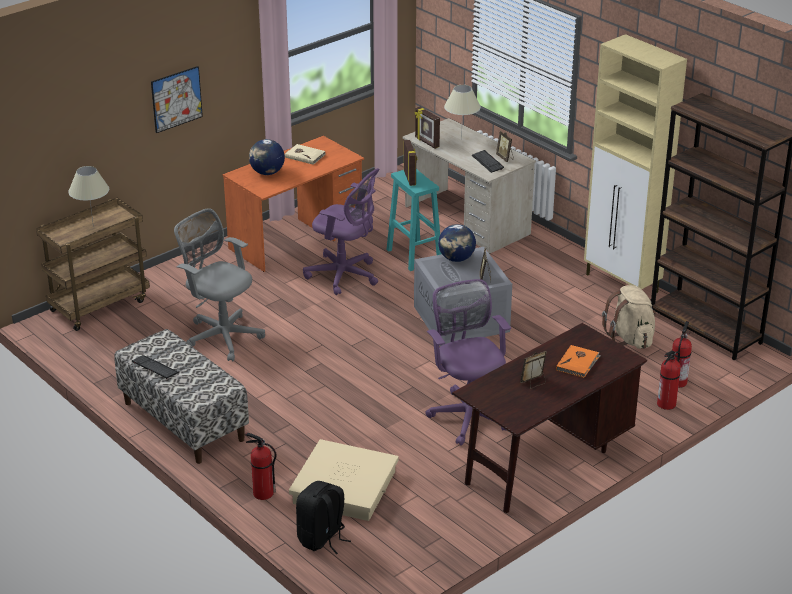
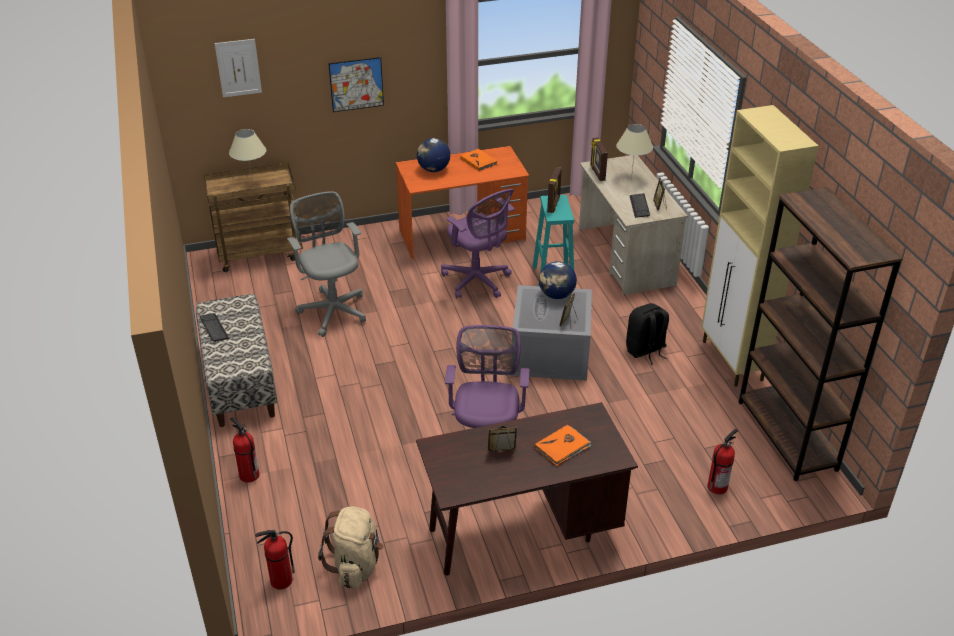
camera: 25 degrees right, 5 degrees up
(67, 102) = (238, 68): none -> picture
(305, 155) = (479, 161): beige book -> orange book
(322, 539) = (262, 541): black backpack -> black backpack (645, 351)
(344, 488) = (320, 494): beige storage box -> none
(630, 338) = (700, 423): beige backpack -> beige backpack (356, 565)
(666, 404) = (688, 508): fire extinguisher -> fire extinguisher (280, 581)

